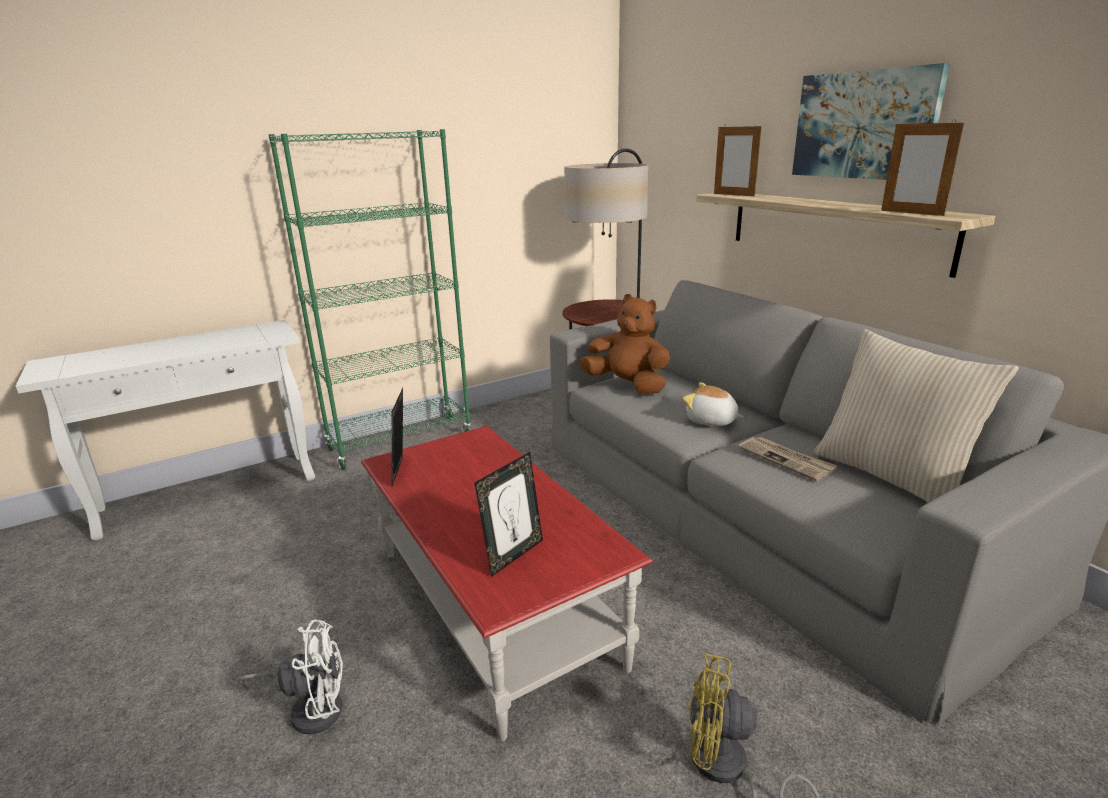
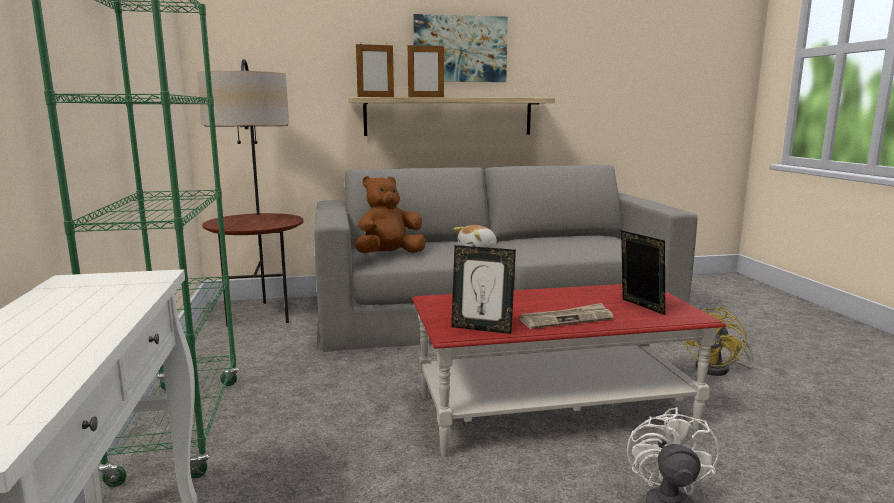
camera: 70 degrees left, 10 degrees down
(786, 460) = (550, 246): newspaper -> newspaper (566, 319)
(891, 475) = (581, 237): beige pillow -> none
(911, 213) = (519, 97): picture frame -> picture frame (426, 97)

